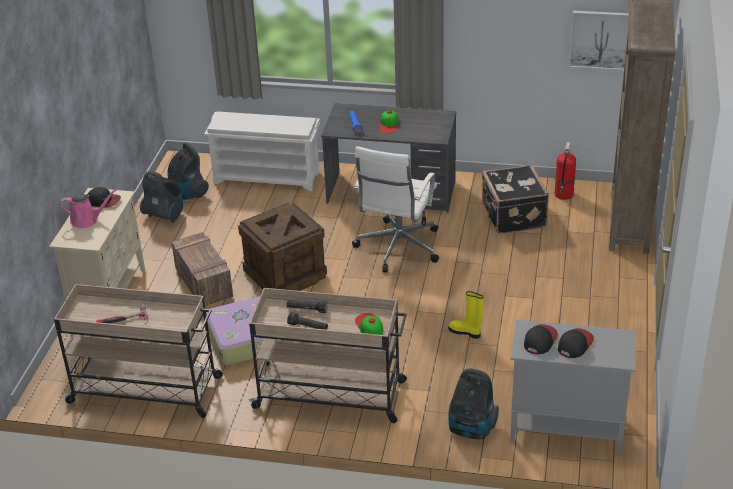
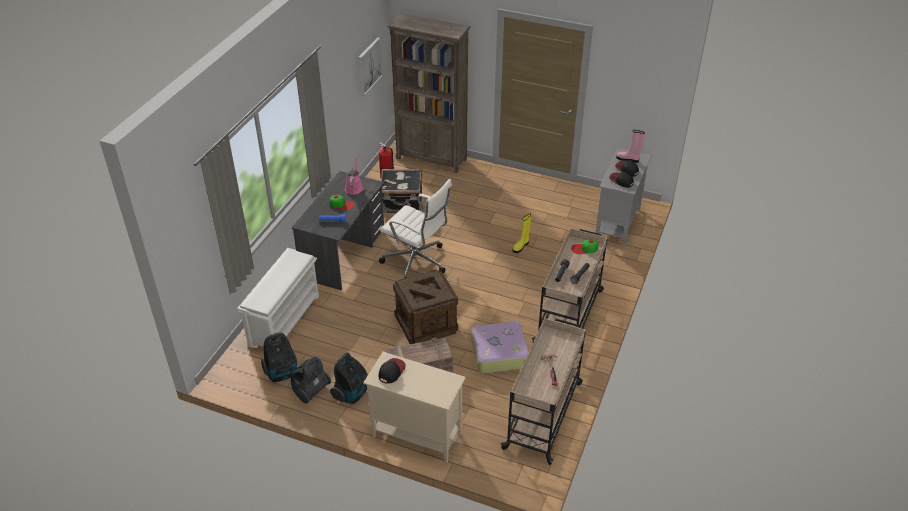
camera: 80 degrees left, 5 degrees up
(87, 220) = (417, 383): pink watering can -> pink watering can (354, 187)
(471, 429) = (612, 260): vacuum cleaner -> vacuum cleaner (352, 394)
(607, 344) = (628, 159): none -> pink boot

